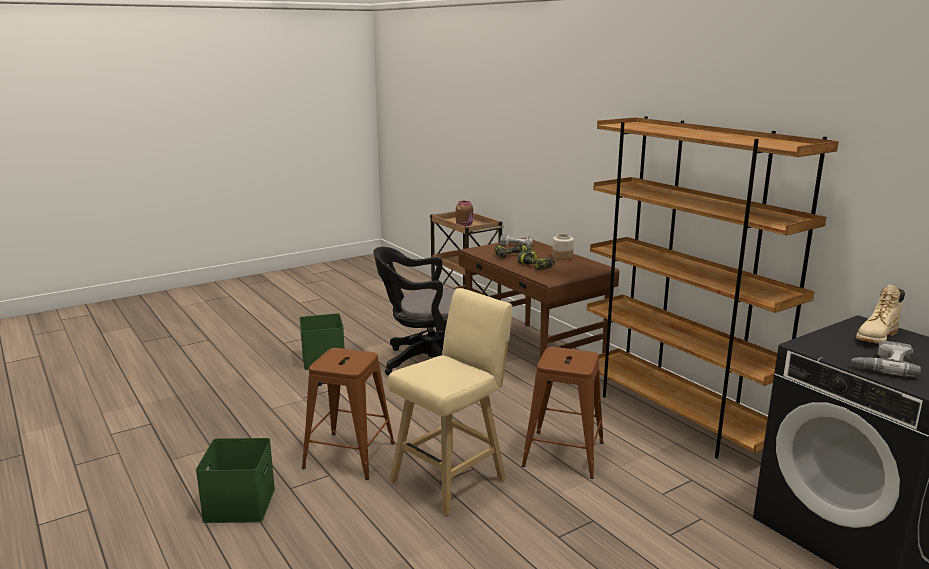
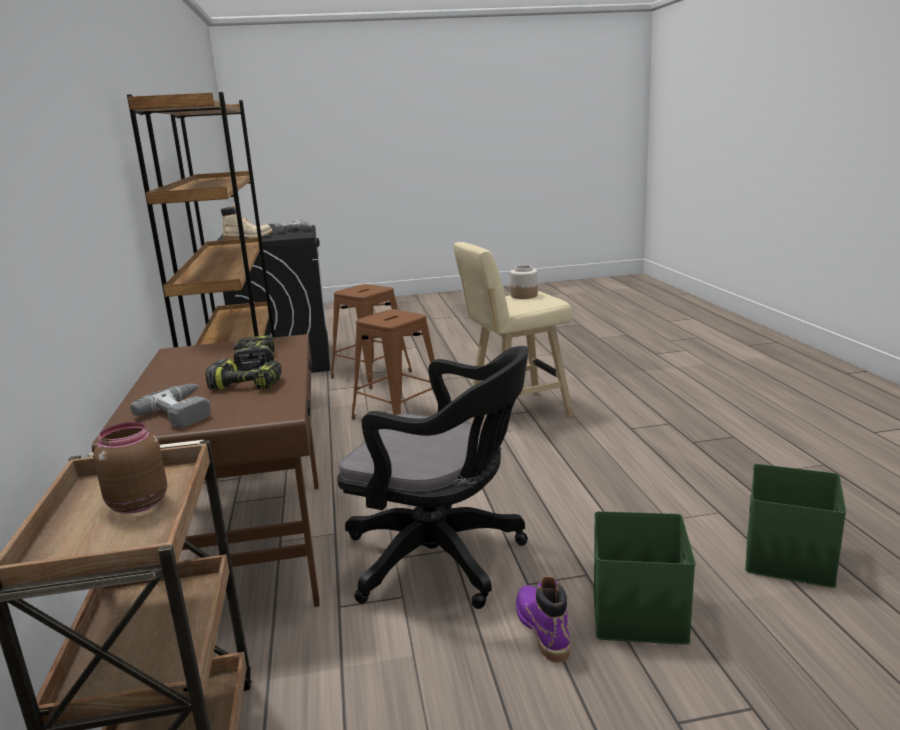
camera: 155 degrees left, 0 degrees up
(239, 503) = (717, 419): green storage box -> green storage box (790, 558)
(349, 456) = (608, 440): brown stool -> brown stool (371, 374)
(364, 349) = (542, 629): none -> purple boot
(562, 257) = (173, 376): jar -> jar (524, 295)

